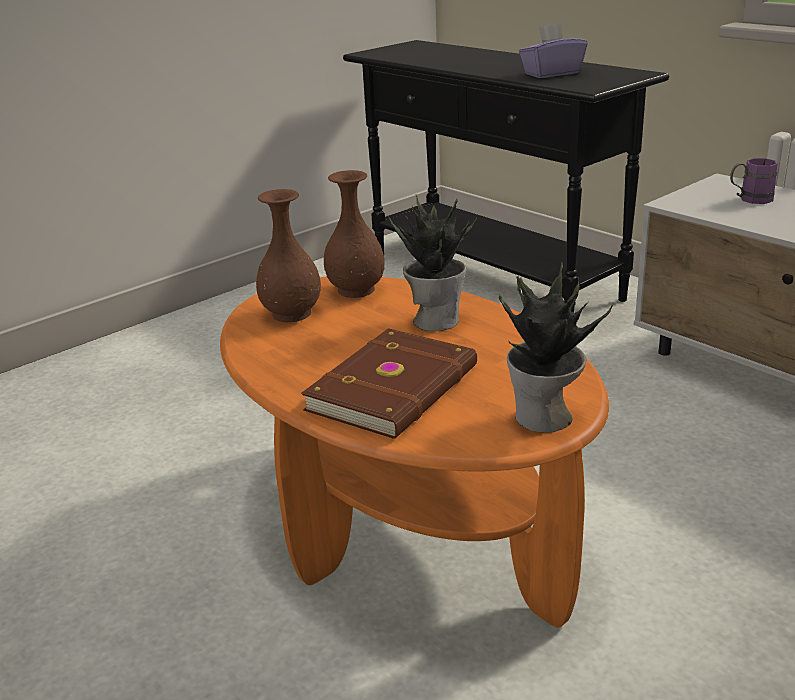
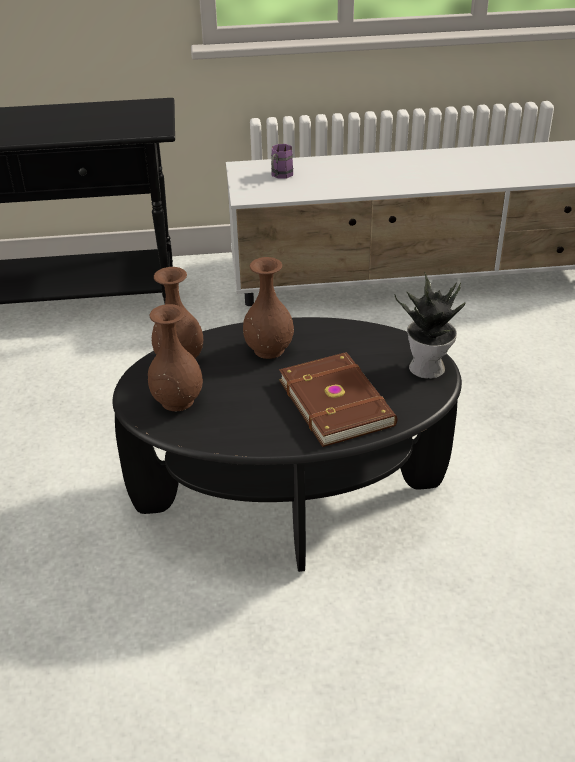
camera: 55 degrees left, 10 degrees up
(407, 523) = (290, 498): orange coffee table -> black coffee table
(436, 320) = (269, 349): potted plant -> brown vase
(551, 73) = (95, 123): purple tissue box -> none

